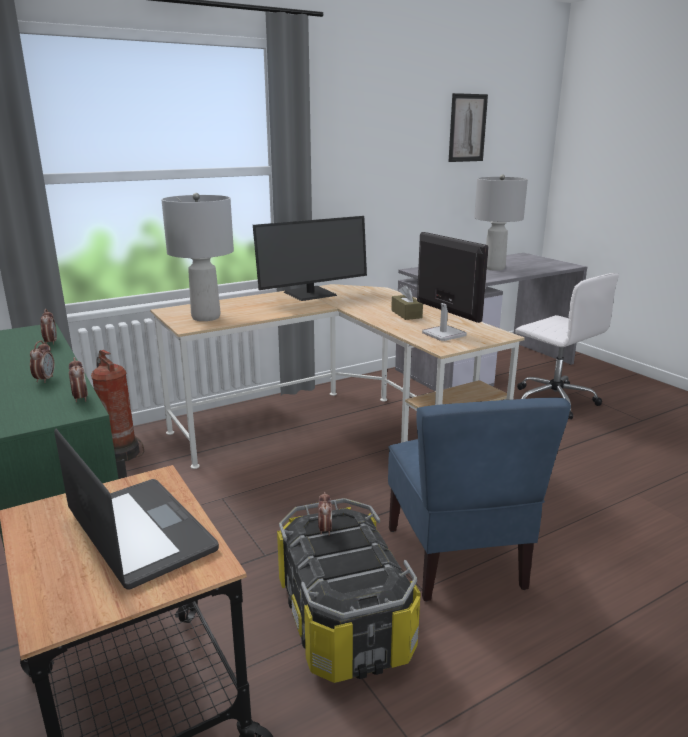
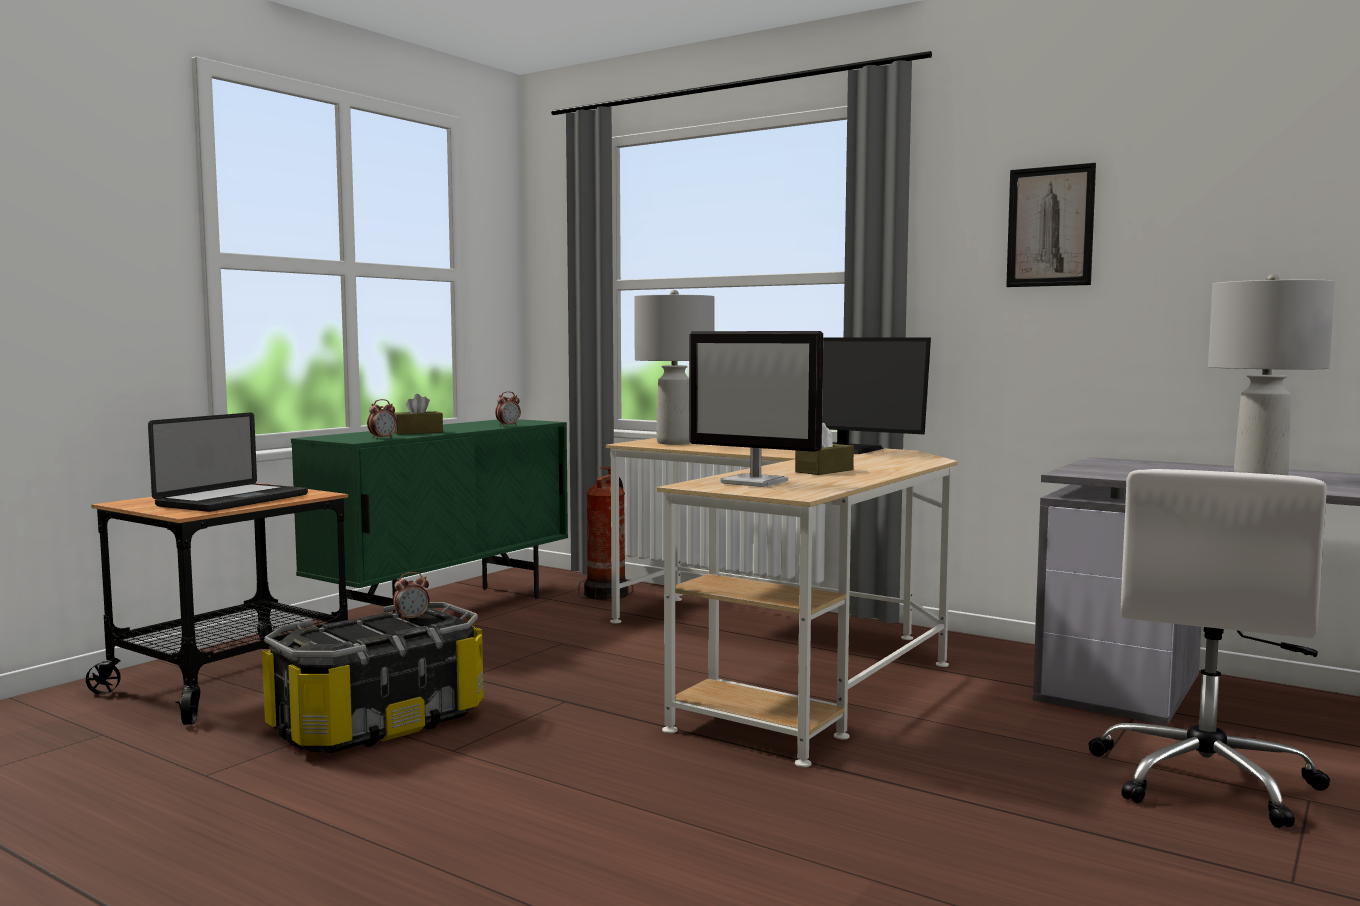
camera: 65 degrees right, 15 degrees down
(45, 379) = (417, 432): alarm clock -> brown tissue box
(443, 334) = (755, 482): monitor -> monitor turned 90 degrees clockwise
(457, 558) = (533, 760): blue chair -> none
(467, 128) = (1285, 192): picture -> picture (1050, 226)

